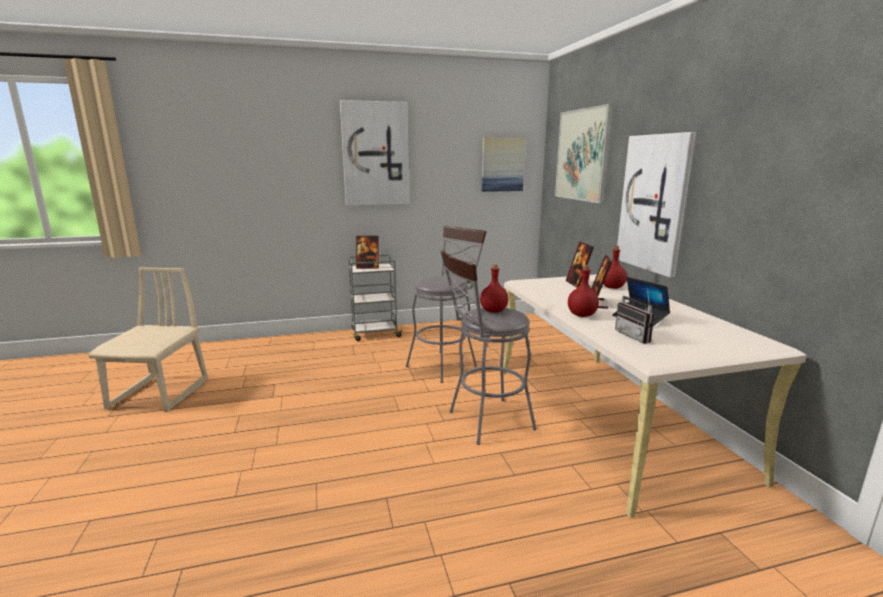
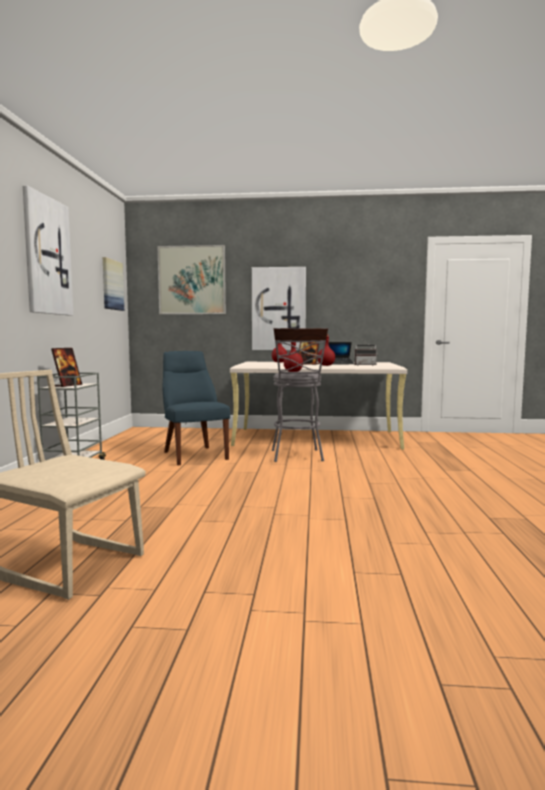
camera: 70 degrees left, 10 degrees down
(445, 364) = (193, 455): grey stool -> blue chair
(577, 284) = (264, 363): picture frame -> none

